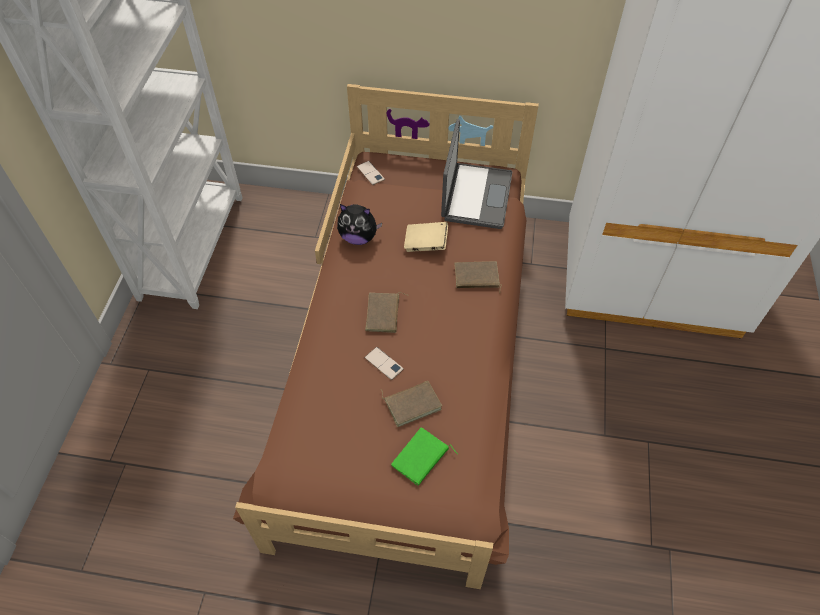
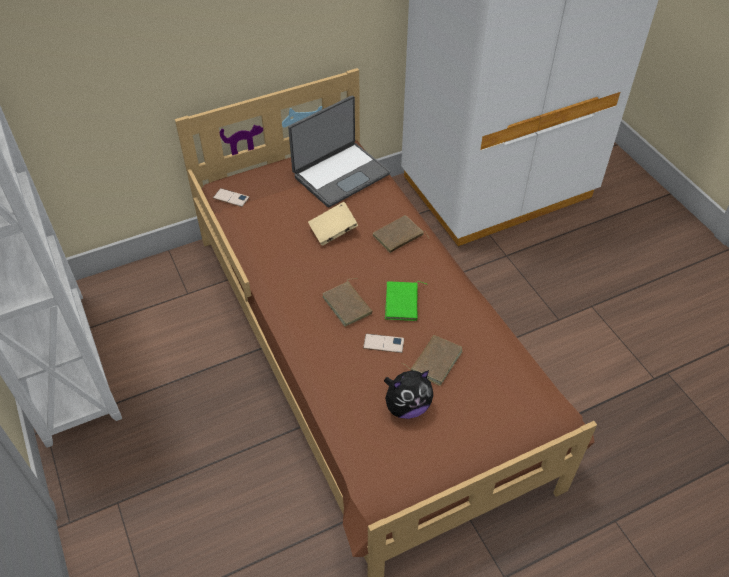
camera: 35 degrees left, 5 degrees down
(358, 237) = (269, 255): plush toy -> plush toy (407, 406)
(421, 459) = (480, 398): green book -> green book (403, 303)
(475, 196) = (340, 174): laptop -> laptop turned 75 degrees clockwise

